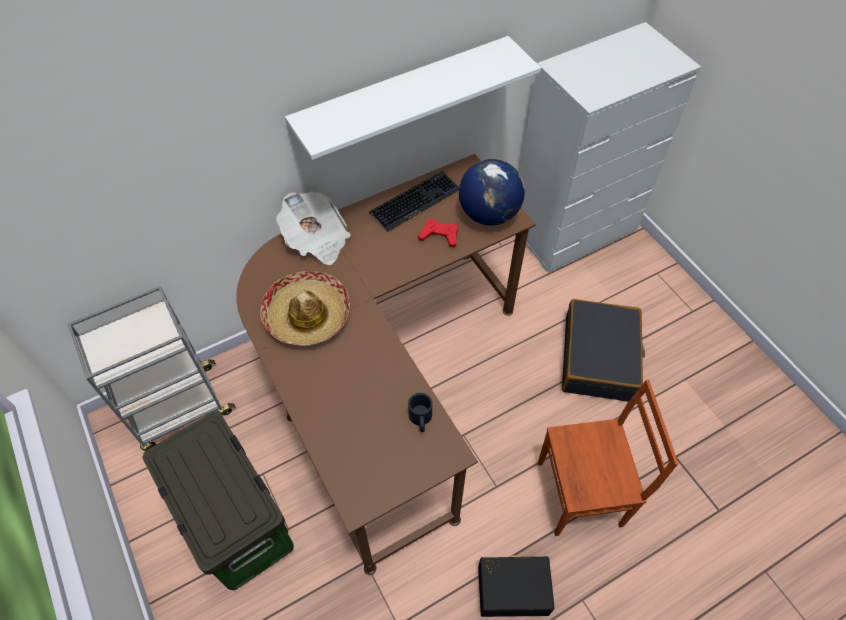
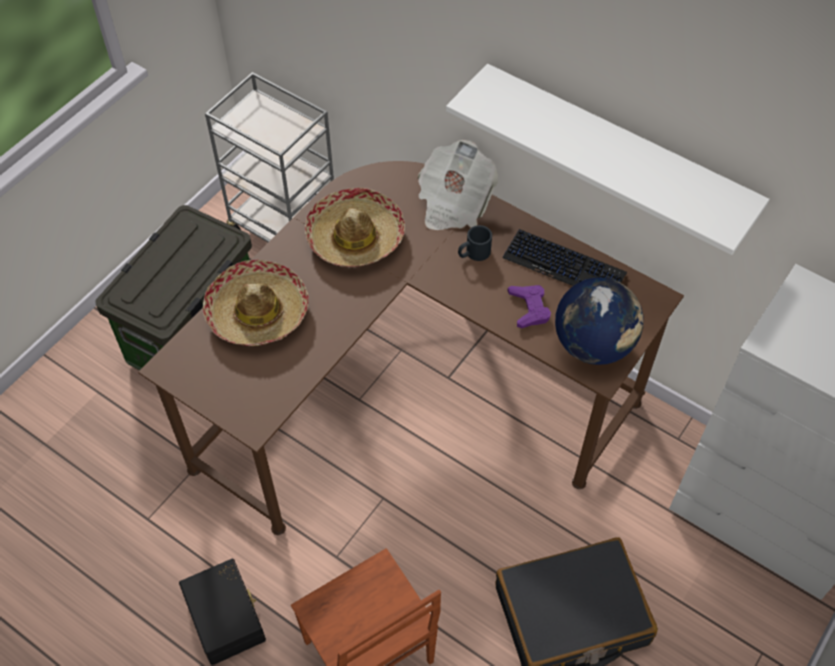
camera: 65 degrees right, 0 degrees up
(340, 412) = (258, 312): none -> hat
(420, 419) = (281, 383): black mug -> black mug (473, 253)
(439, 235) = (529, 308): red game controller -> purple game controller

